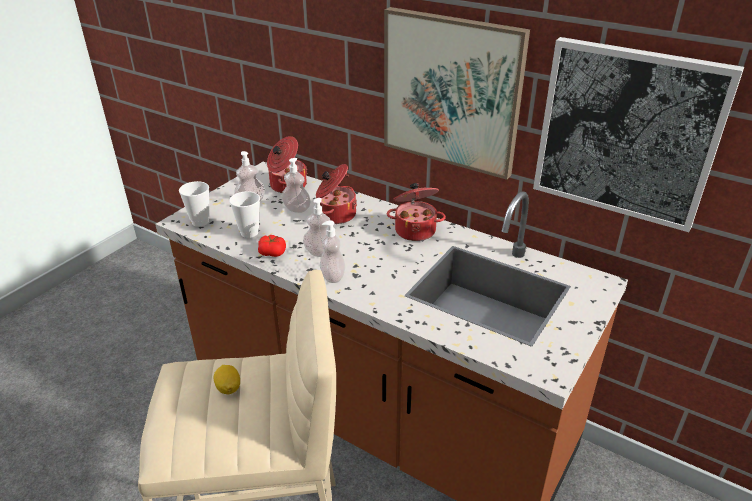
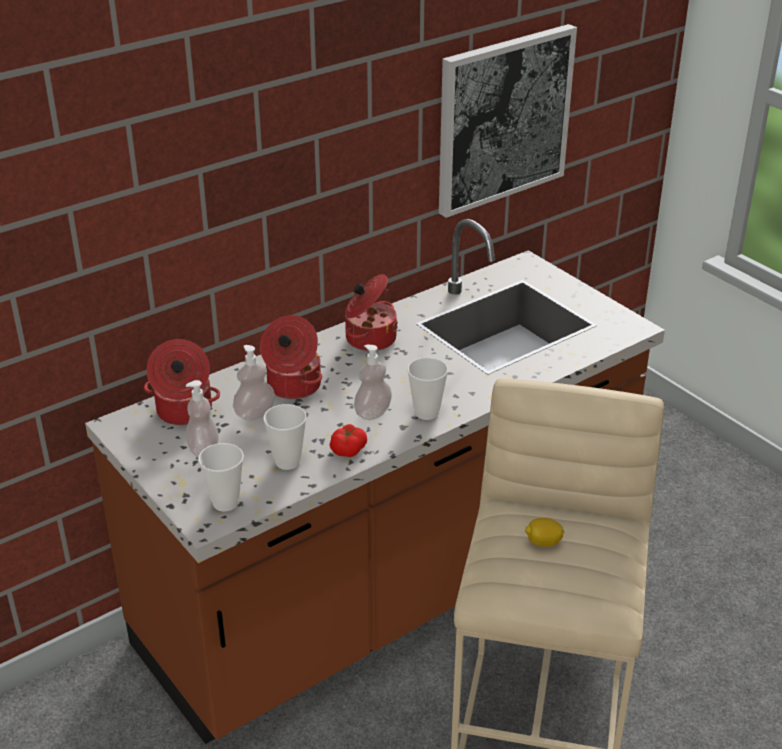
camera: 70 degrees left, 0 degrees up
(333, 276) = (426, 413): soap dispenser -> cup
(451, 92) = (345, 166): picture -> none

